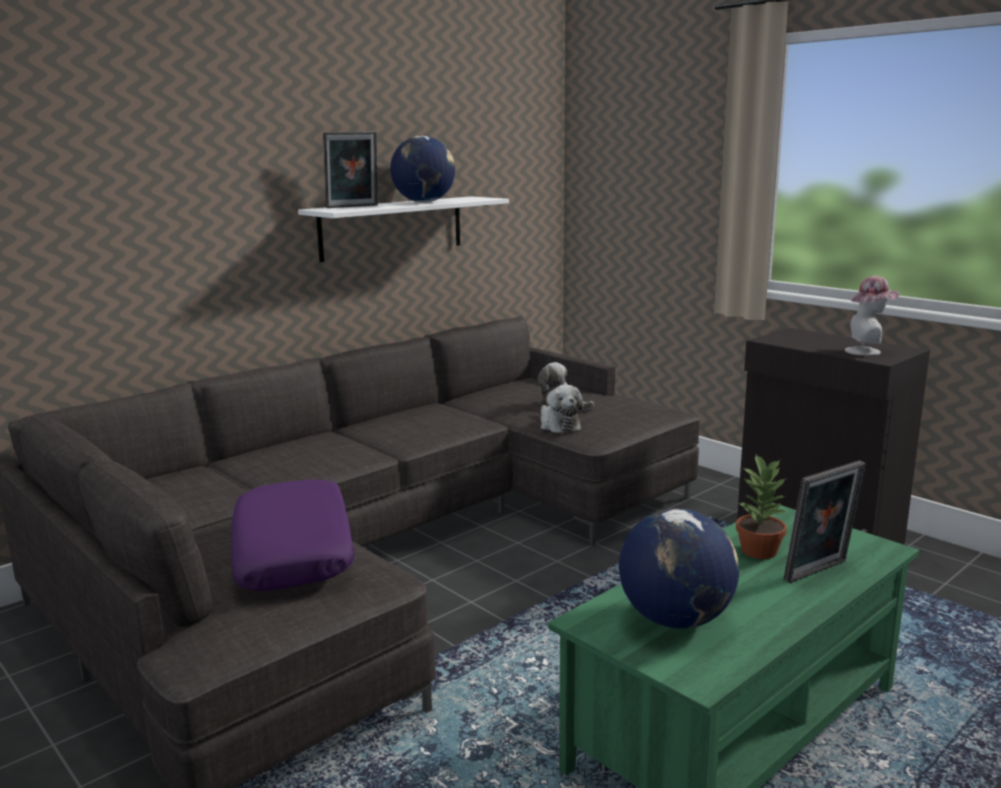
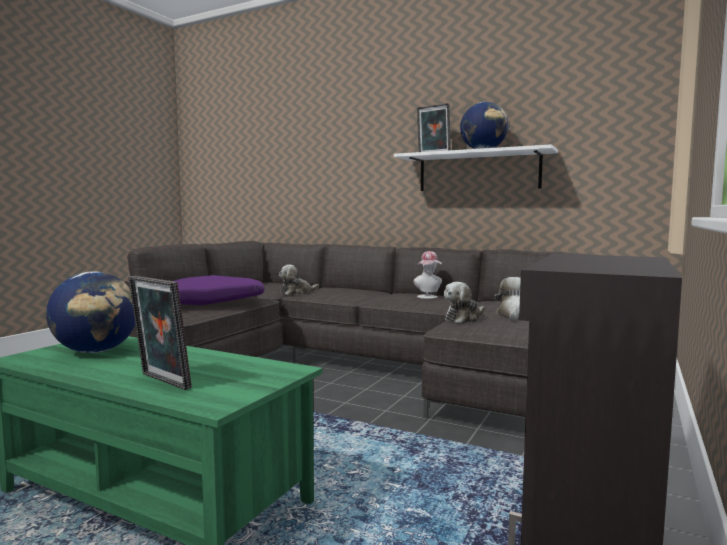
camera: 70 degrees right, 10 degrees down
(255, 482) = (297, 292): none -> plush toy
(759, 550) = (207, 365): potted plant -> none
(867, 351) = (590, 266): hat -> hat (428, 297)

